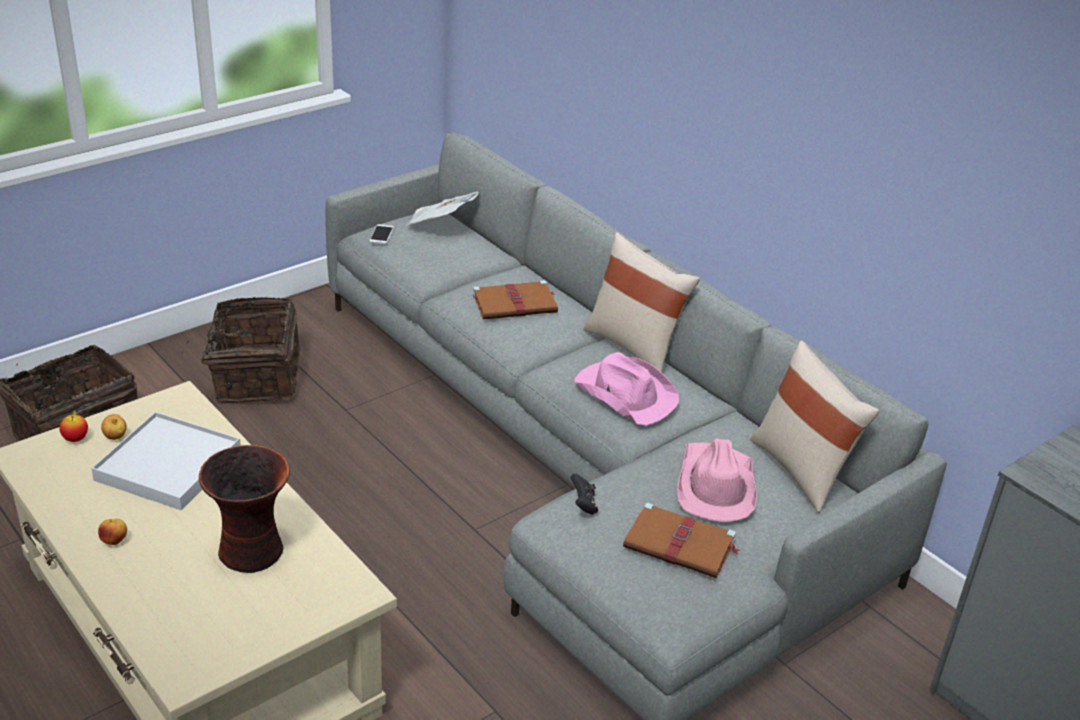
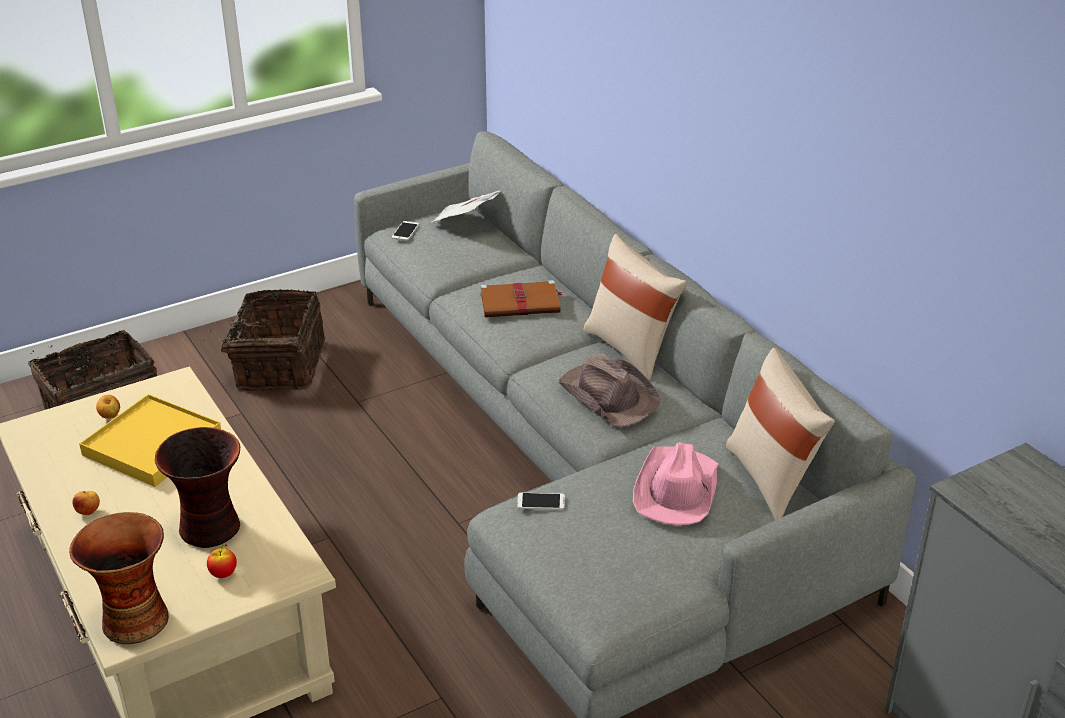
camera: 10 degrees right, 0 degrees up
(76, 439) = (74, 416): apple -> apple (223, 574)
(169, 465) = (153, 444): white tray -> yellow tray
(190, 655) = (133, 619): none -> vase
(583, 505) = (541, 502): black game controller -> phone
(625, 393) = (608, 395): pink hat -> brown hat
(681, 545) = (627, 545): brown book -> none

